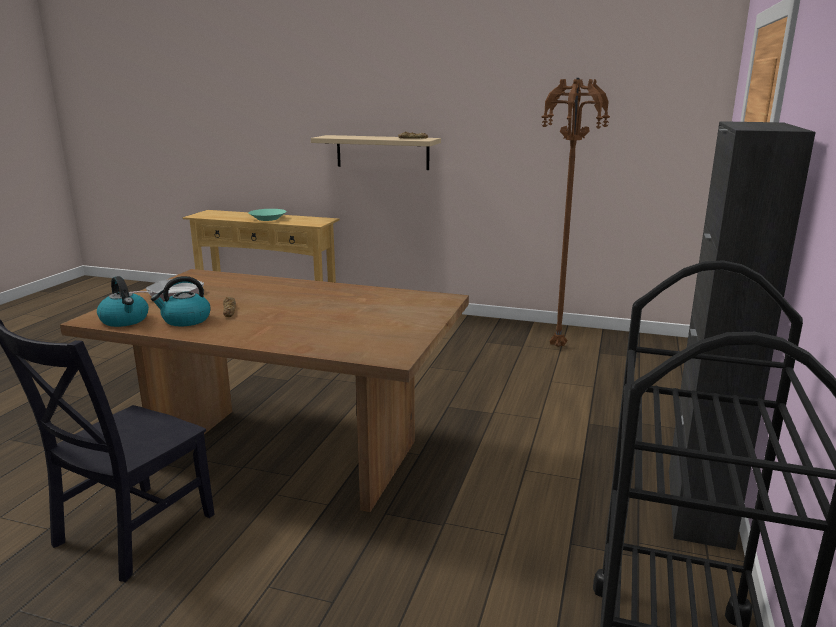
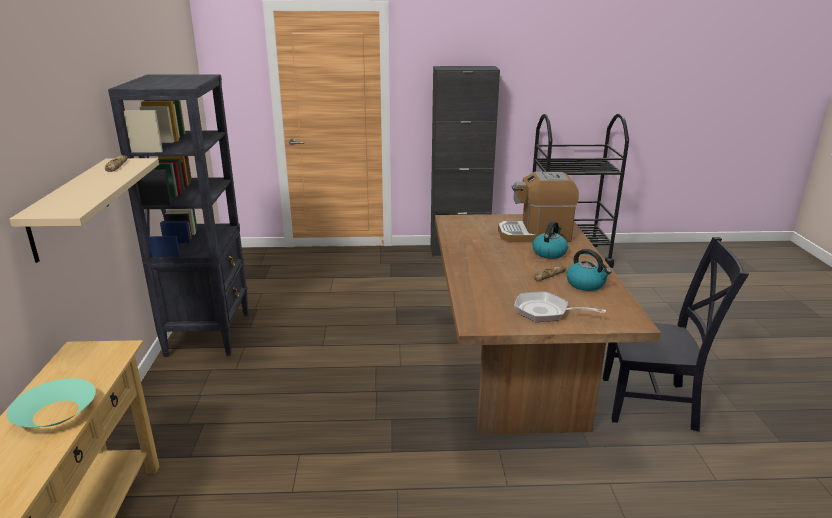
camera: 110 degrees left, 5 degrees up
(125, 320) = (617, 306): kettle -> kettle (549, 252)
(345, 328) = (535, 234): none -> coffee machine
(482, 328) = (209, 333): none -> black bookcase
(557, 347) = (256, 294): brown floor lamp -> none

